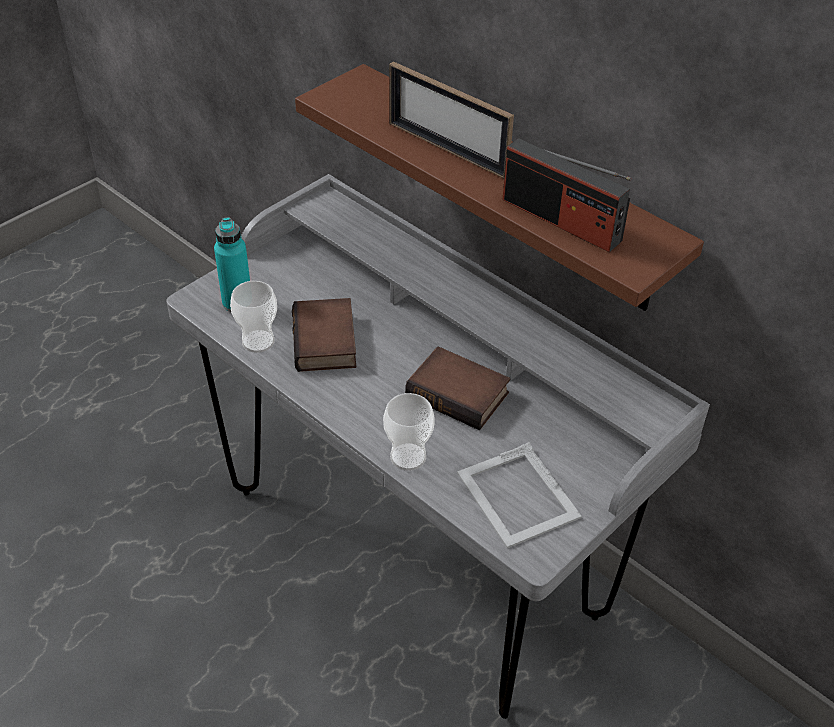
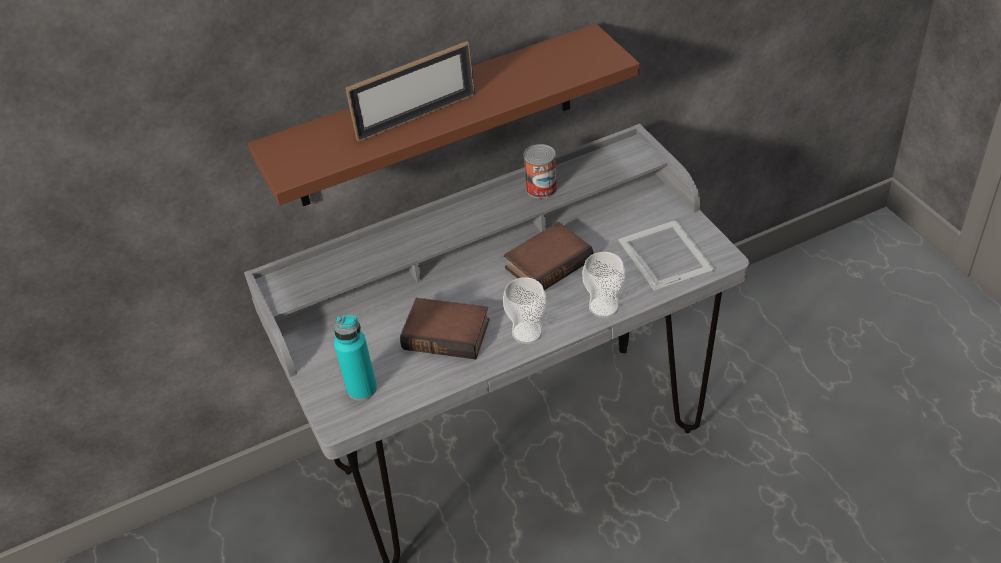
camera: 65 degrees left, 0 degrees up
(258, 341) = (423, 381): cup -> cup (527, 332)
(518, 496) = (666, 254): picture frame -> picture frame turned 105 degrees counterclockwise
(546, 345) = (541, 188): none -> can
(561, 220) = (542, 78): radio -> none

